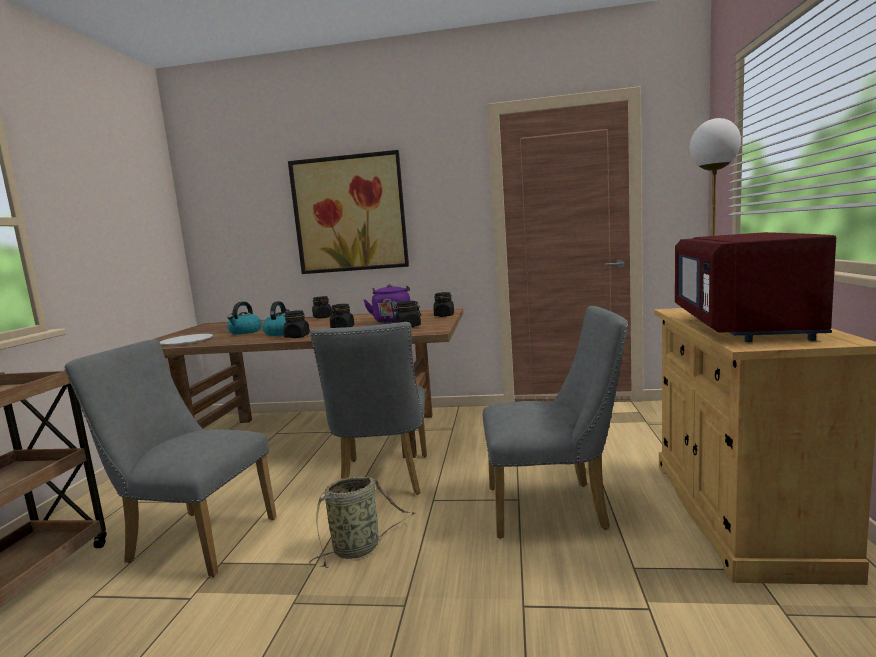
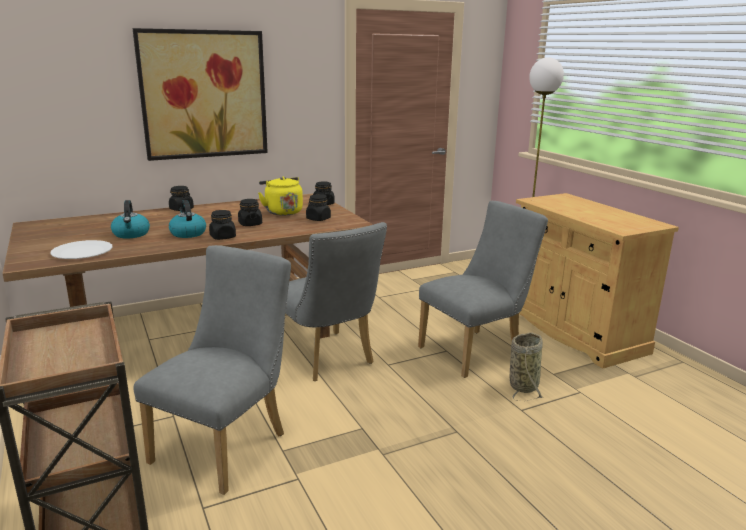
camera: 35 degrees left, 10 degrees up
(194, 539) = (227, 444): grey chair -> grey chair turned 135 degrees clockwise
(359, 548) = (380, 409): basket -> basket (524, 385)
(392, 320) = (282, 212): purple kettle -> yellow kettle
(742, 326) = (596, 215): red microwave -> none

